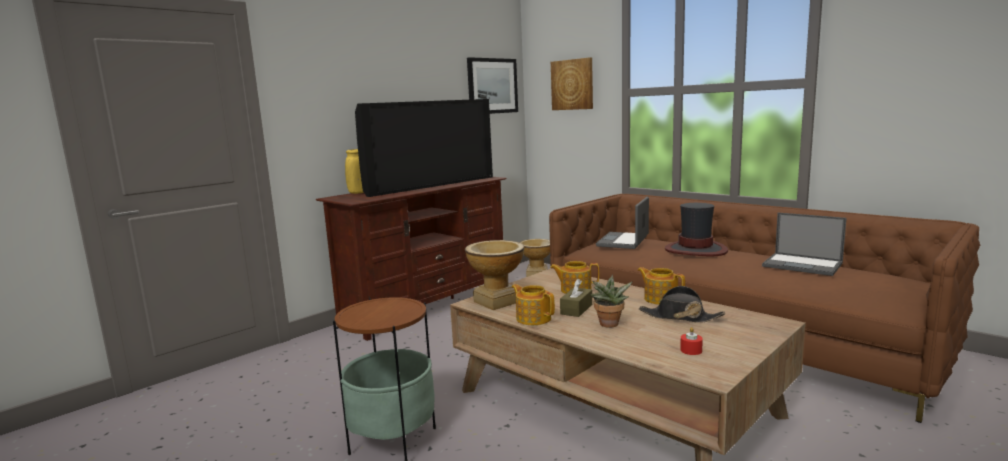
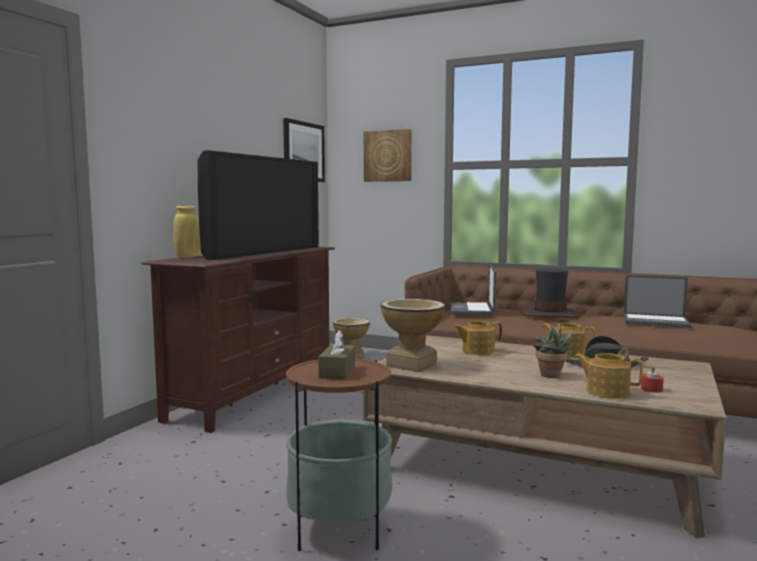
camera: 20 degrees left, 5 degrees down
(533, 318) = (470, 376): teapot -> teapot (606, 392)
(576, 309) = (502, 366): brown tissue box -> brown tissue box (337, 372)

